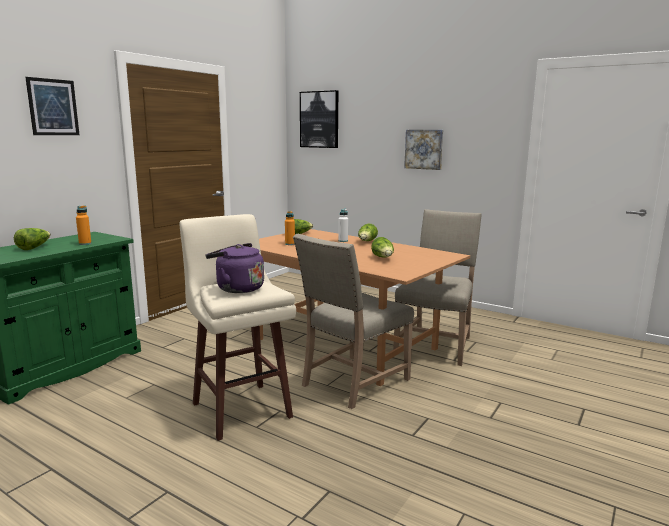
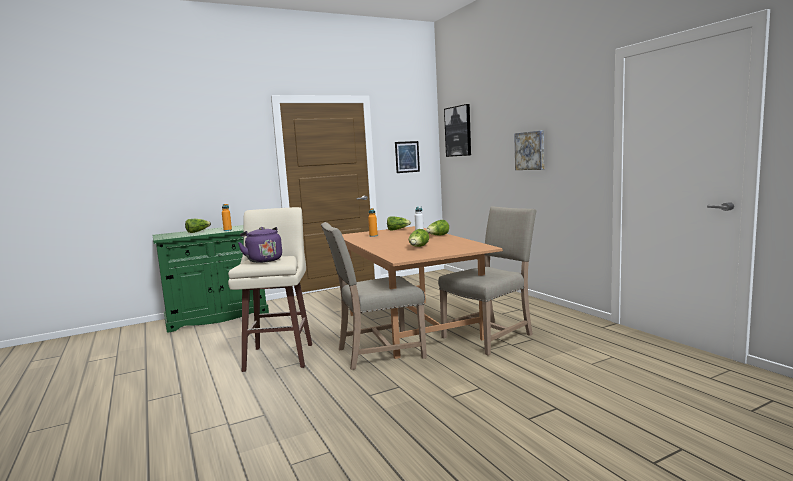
camera: 30 degrees right, 5 degrees down
(53, 107) = (224, 138): picture -> picture (407, 157)

